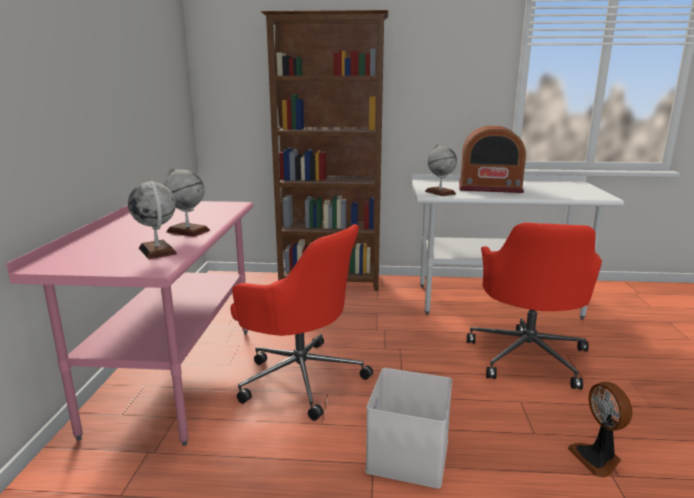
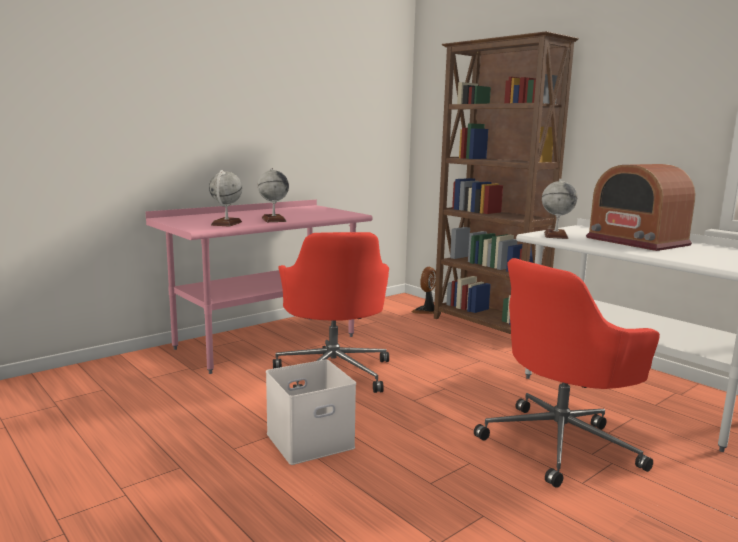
camera: 45 degrees right, 5 degrees down
(597, 458) = (447, 525): fan -> fan (425, 311)

